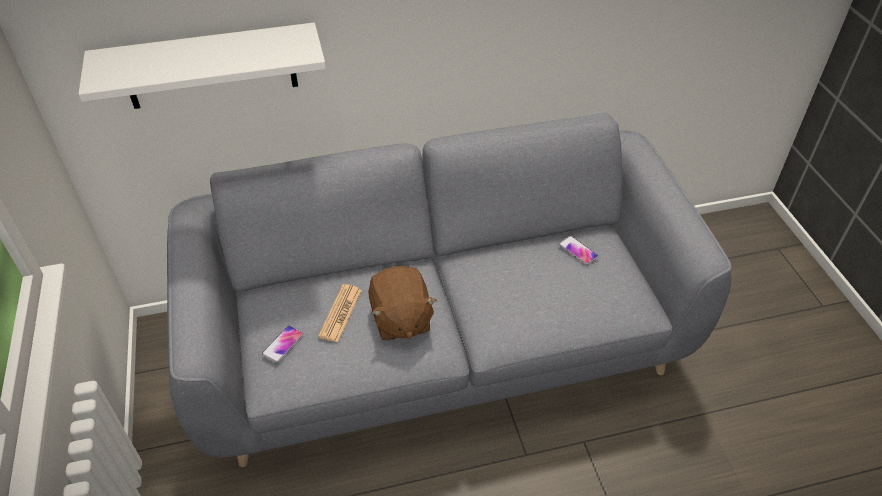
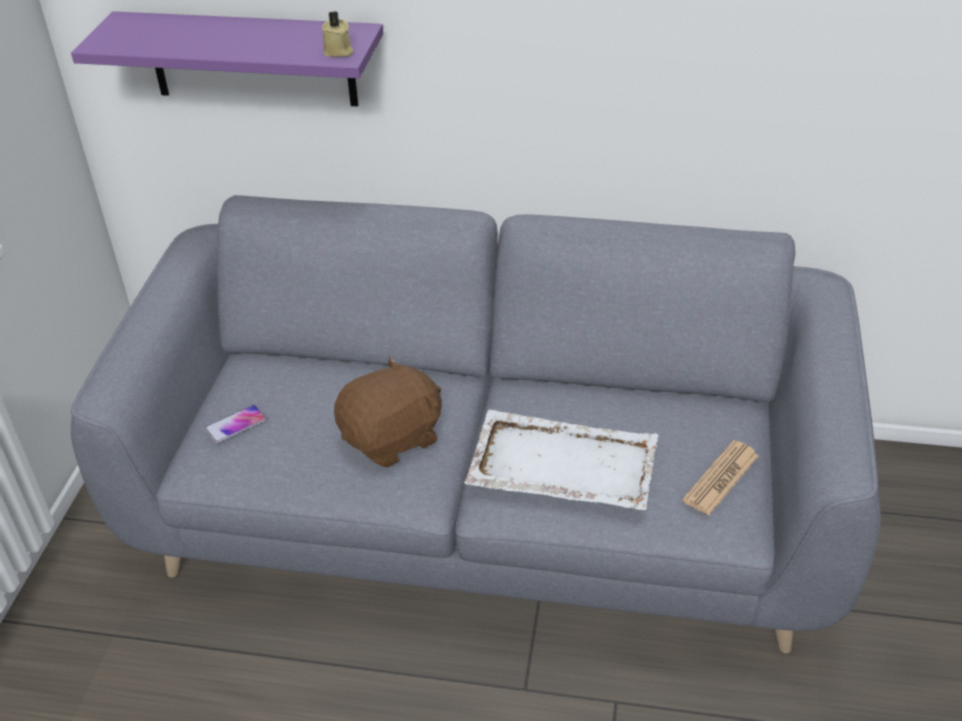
camera: 25 degrees right, 5 degrees down
(210, 67) = (252, 59): white shelf -> purple shelf
(300, 51) = (338, 52): none -> beige candle
(340, 313) = (324, 409): newspaper -> newspaper (721, 478)
(400, 319) = (393, 438): brown plush toy -> brown plush toy turned 135 degrees counterclockwise
(521, 303) = (561, 464): none -> white tray
(578, 250) = (684, 421): phone -> none

